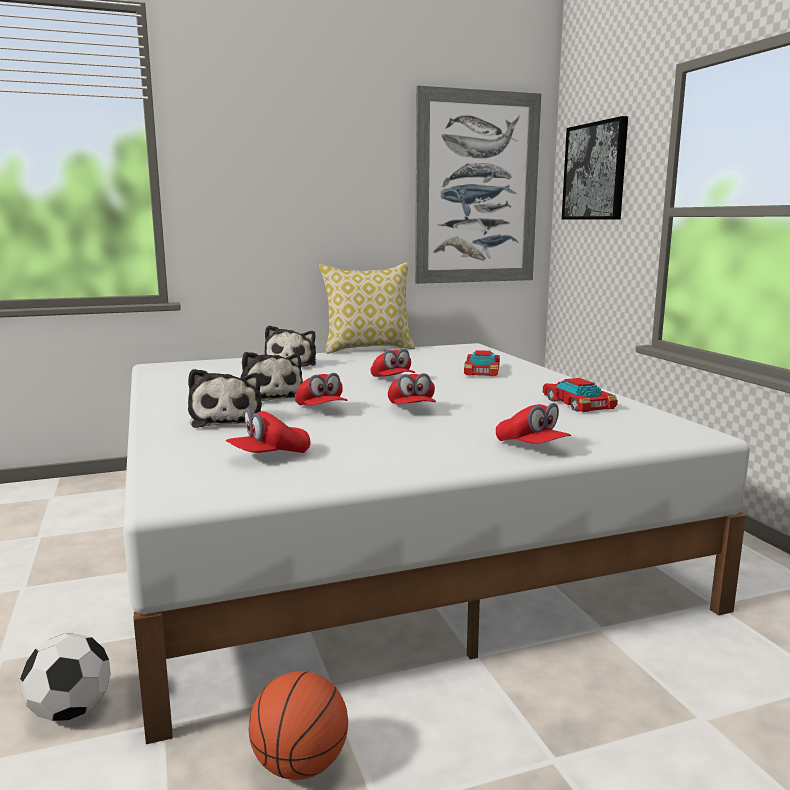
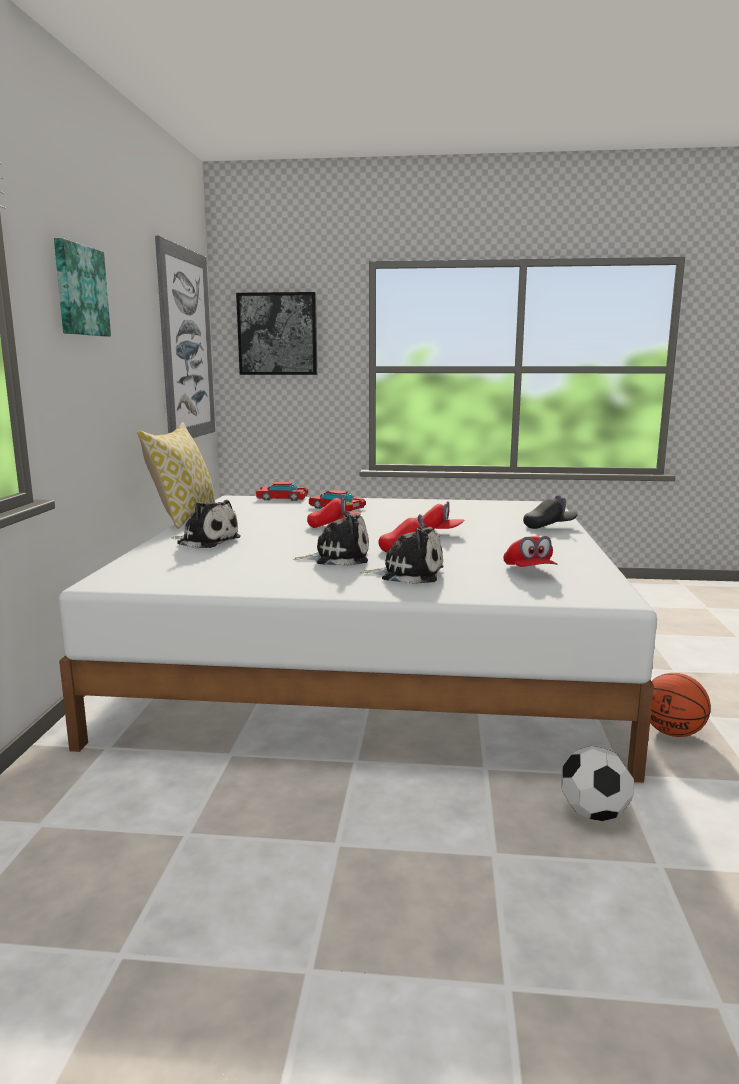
camera: 65 degrees left, 0 degrees up
(261, 148) = (79, 290): none -> picture
(531, 447) = (549, 526): red cap -> black cap
(578, 403) = (460, 507): toy car -> toy car (282, 498)

